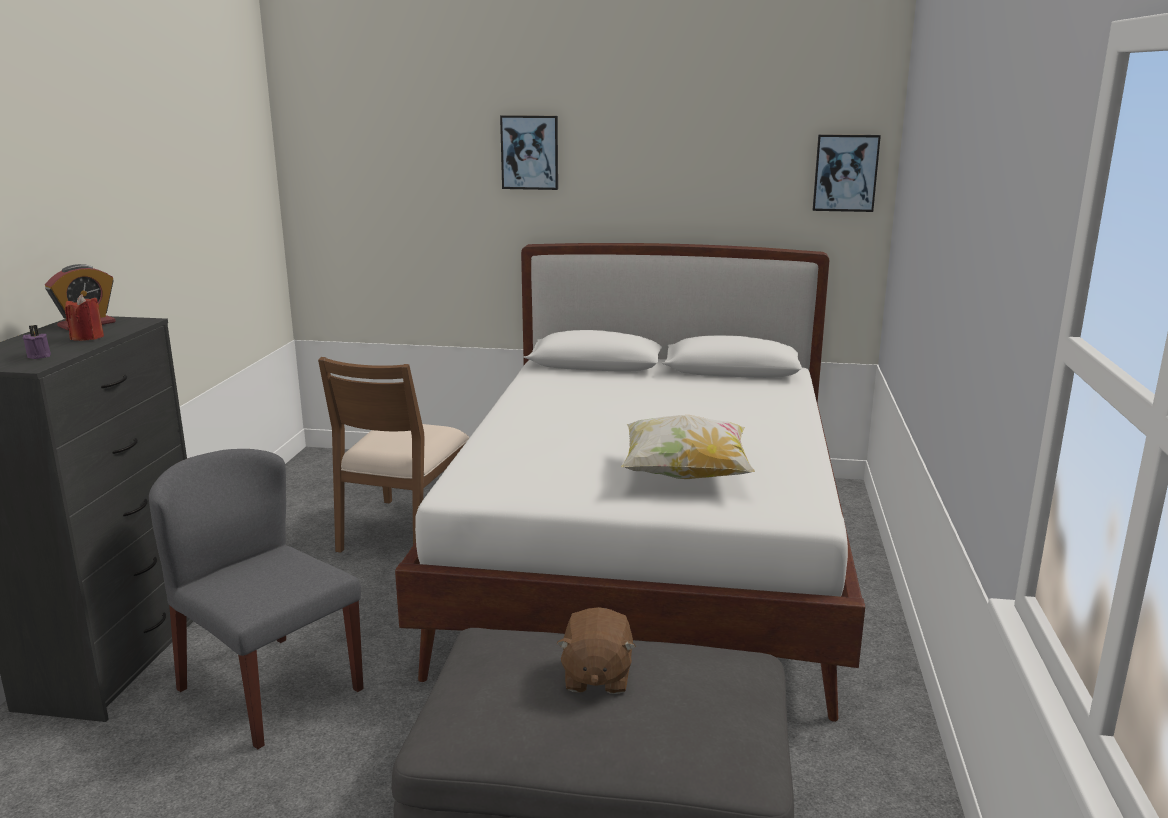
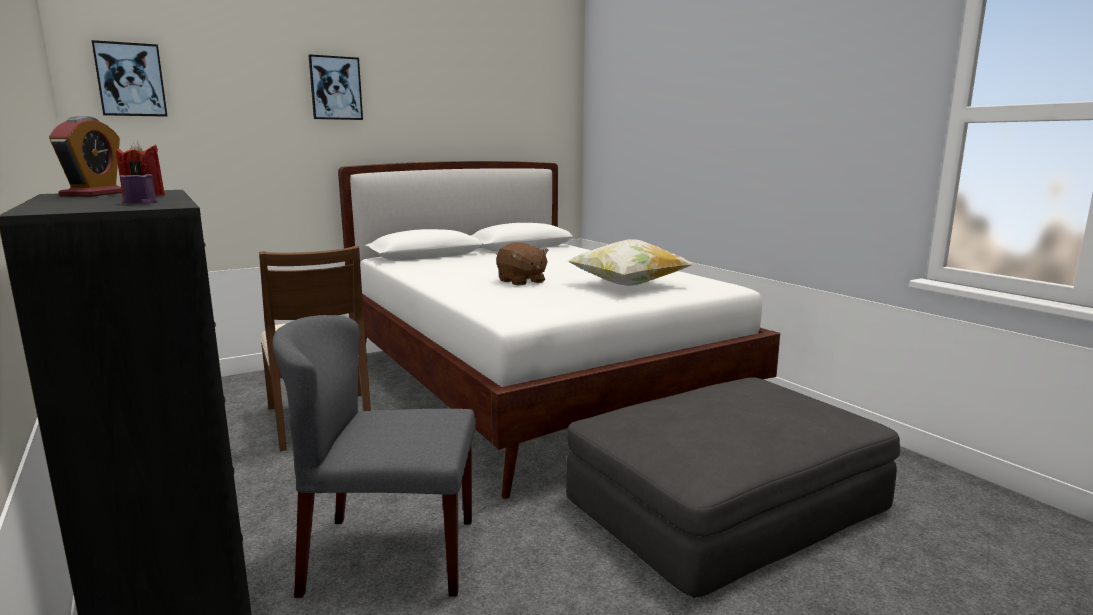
camera: 40 degrees left, 5 degrees down
(596, 676) = (719, 408): brown plush toy -> brown plush toy (521, 281)
(845, 173) = (556, 108): picture -> picture (130, 80)

